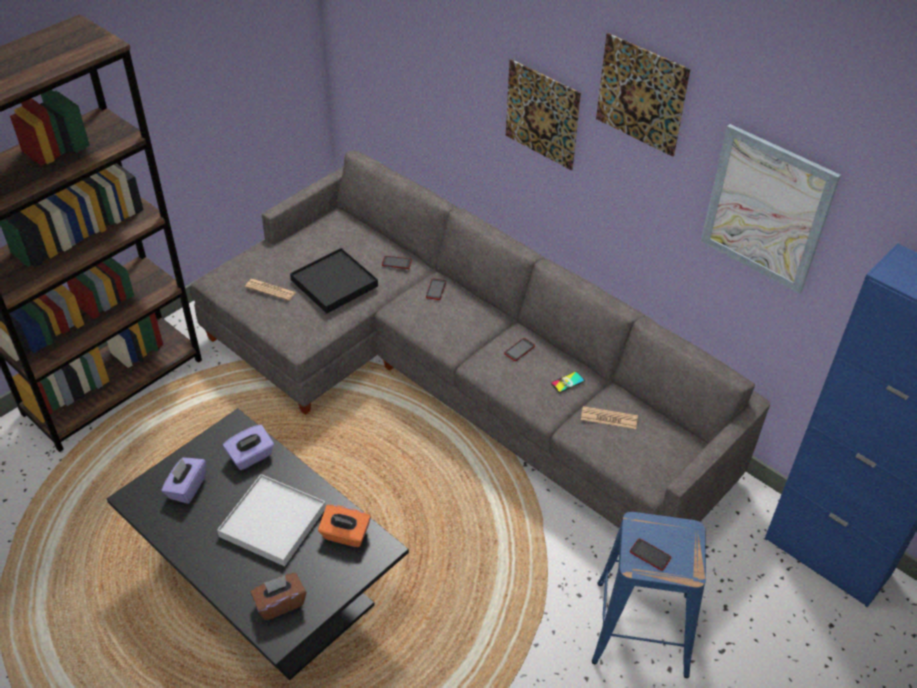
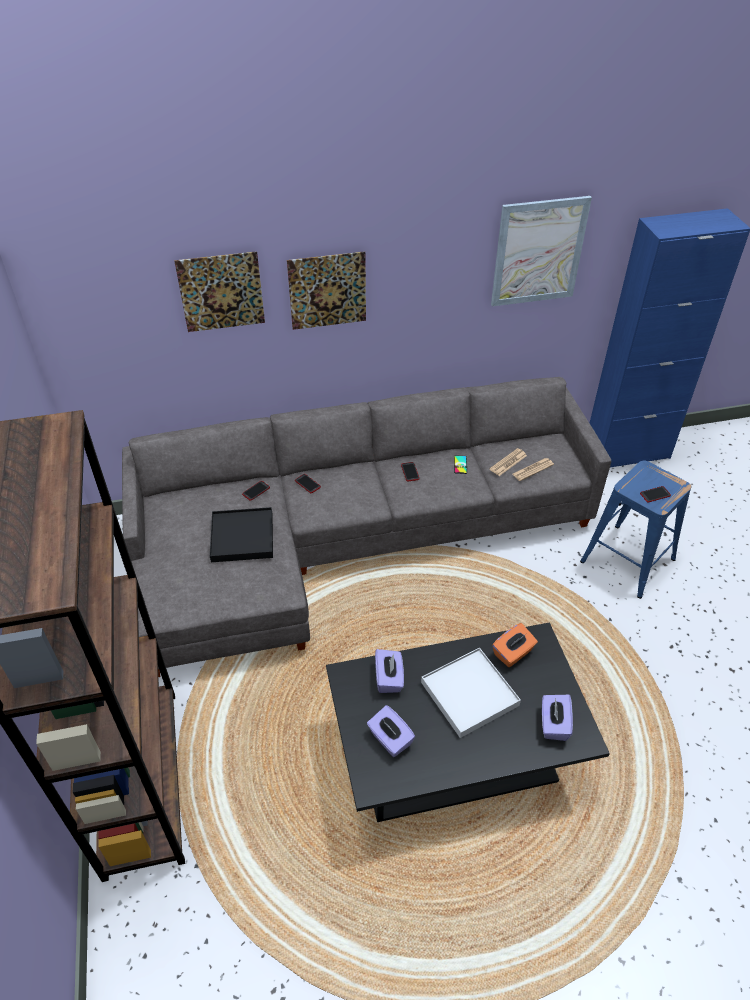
camera: 55 degrees left, 0 degrees up
(270, 290) = (208, 581): newspaper -> newspaper (532, 469)
(280, 603) = (553, 724): brown tissue box -> purple tissue box
(641, 95) = (423, 223): picture -> picture (221, 292)

